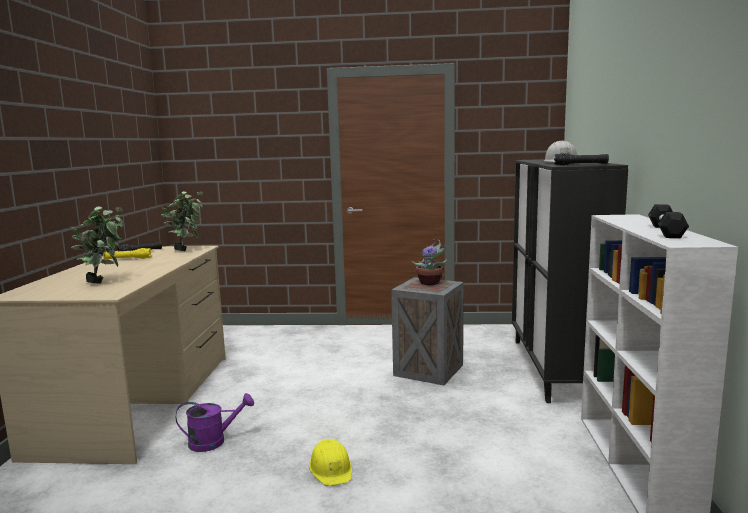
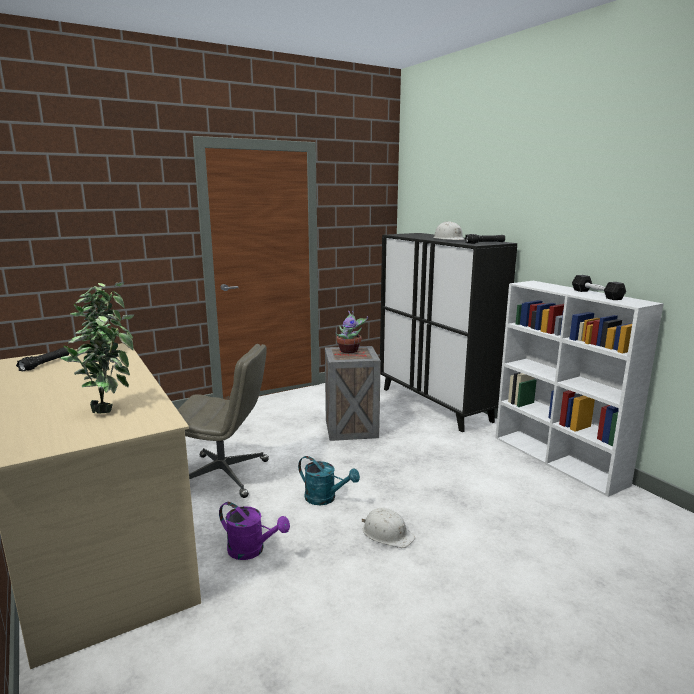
camera: 35 degrees left, 5 degrees up
(127, 259) = (53, 375): yellow flashlight -> none
(214, 441) = (252, 550): purple watering can -> purple watering can turned 75 degrees clockwise
(270, 380) = (224, 475): none -> grey office chair
(321, 422) = (325, 498): none -> turquoise watering can
(331, 469) = (387, 533): yellow hard hat -> white hard hat

